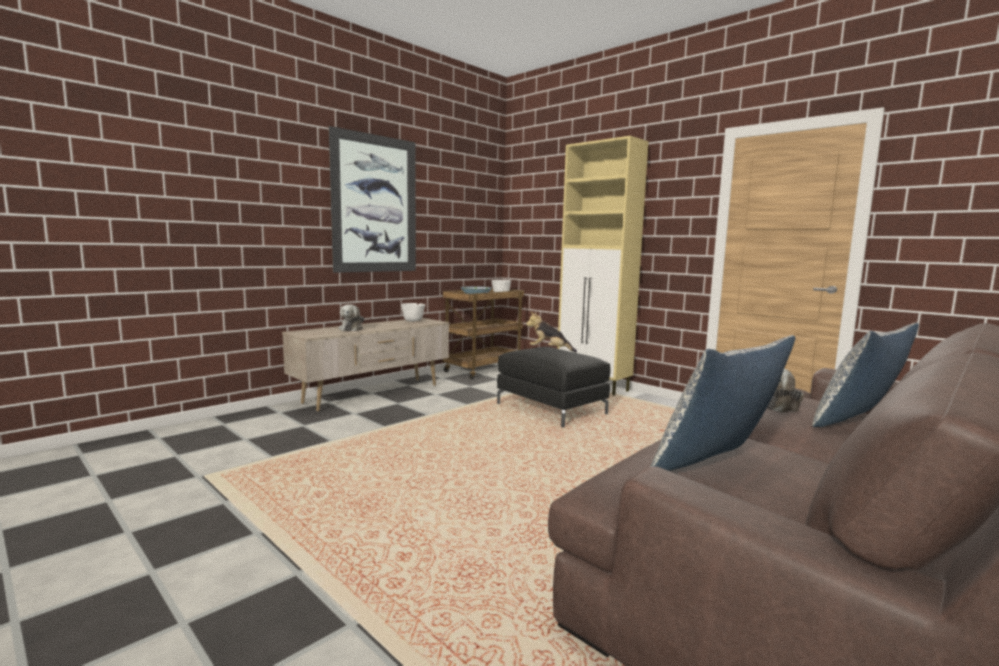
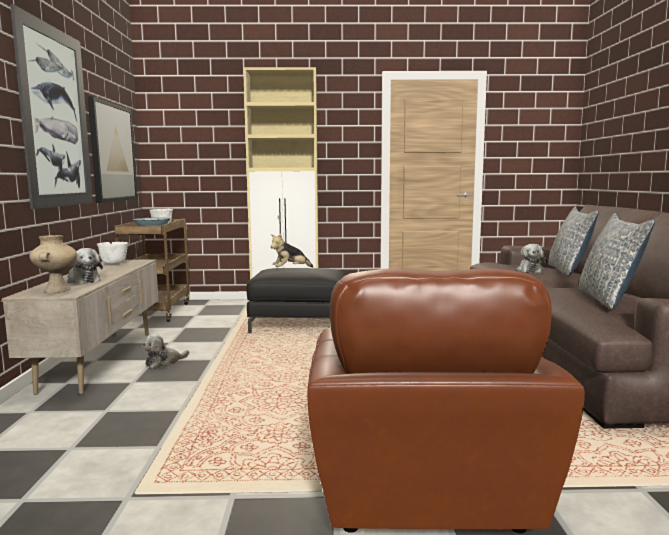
camera: 45 degrees left, 0 degrees up
(303, 561) = (422, 485): none -> brown armchair
(317, 332) = (56, 290): none -> beige vase
(398, 407) = (164, 362): none -> plush toy
(454, 230) = (112, 153): none -> picture

